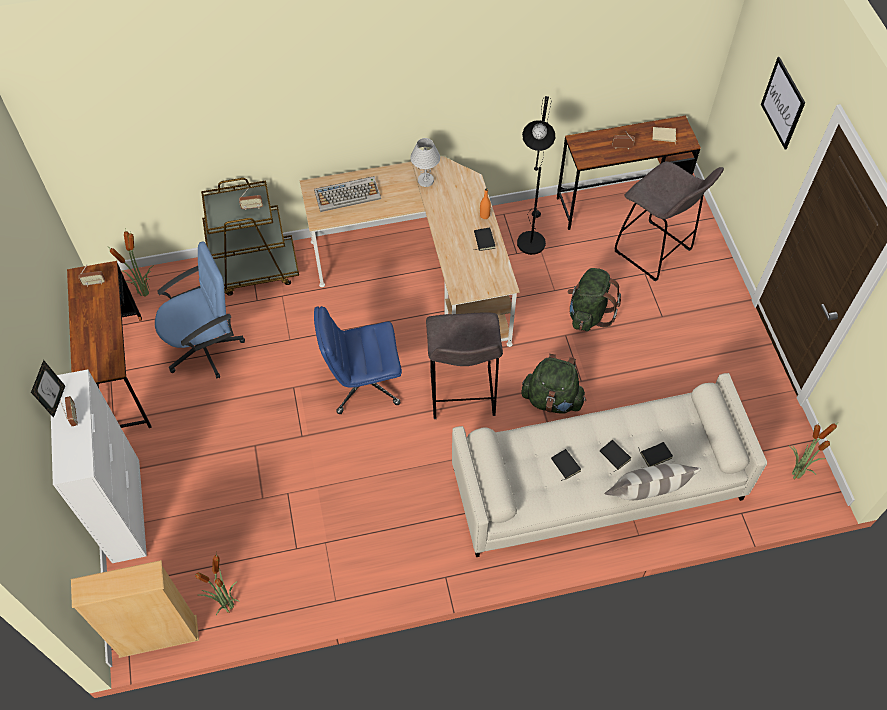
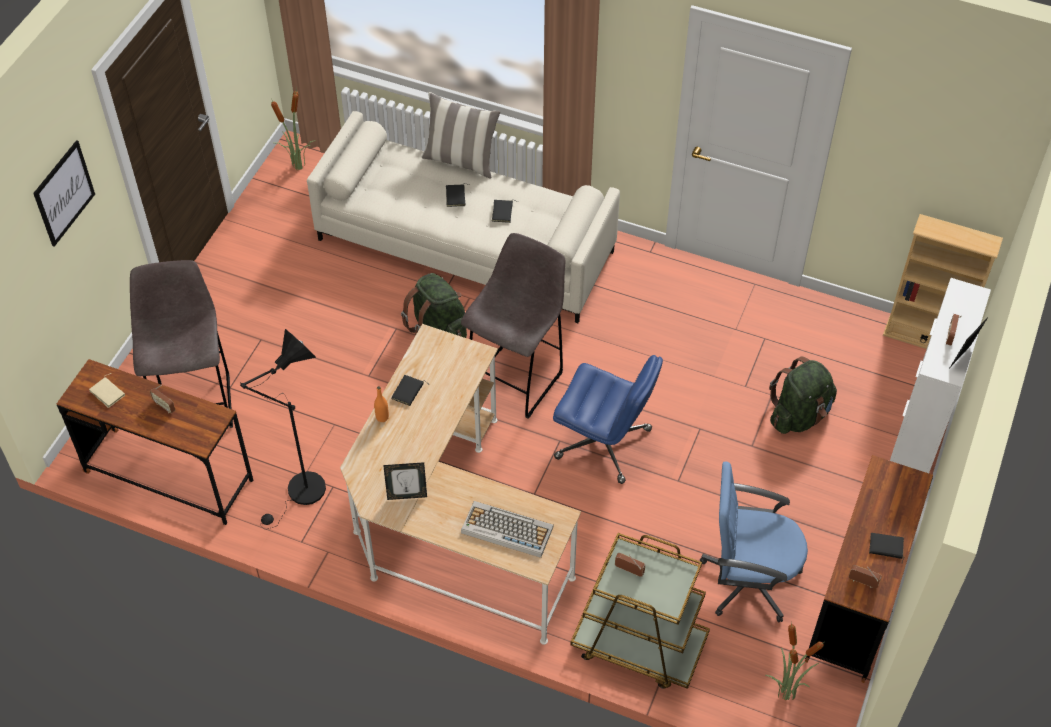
camera: 145 degrees left, 5 degrees down
(227, 605) = (851, 328): potted plant -> none
(425, 181) = (407, 495): white table lamp -> picture frame
(588, 313) = (325, 382): green backpack -> green backpack (799, 415)
(655, 454) = (422, 180): black book -> black book (885, 548)

